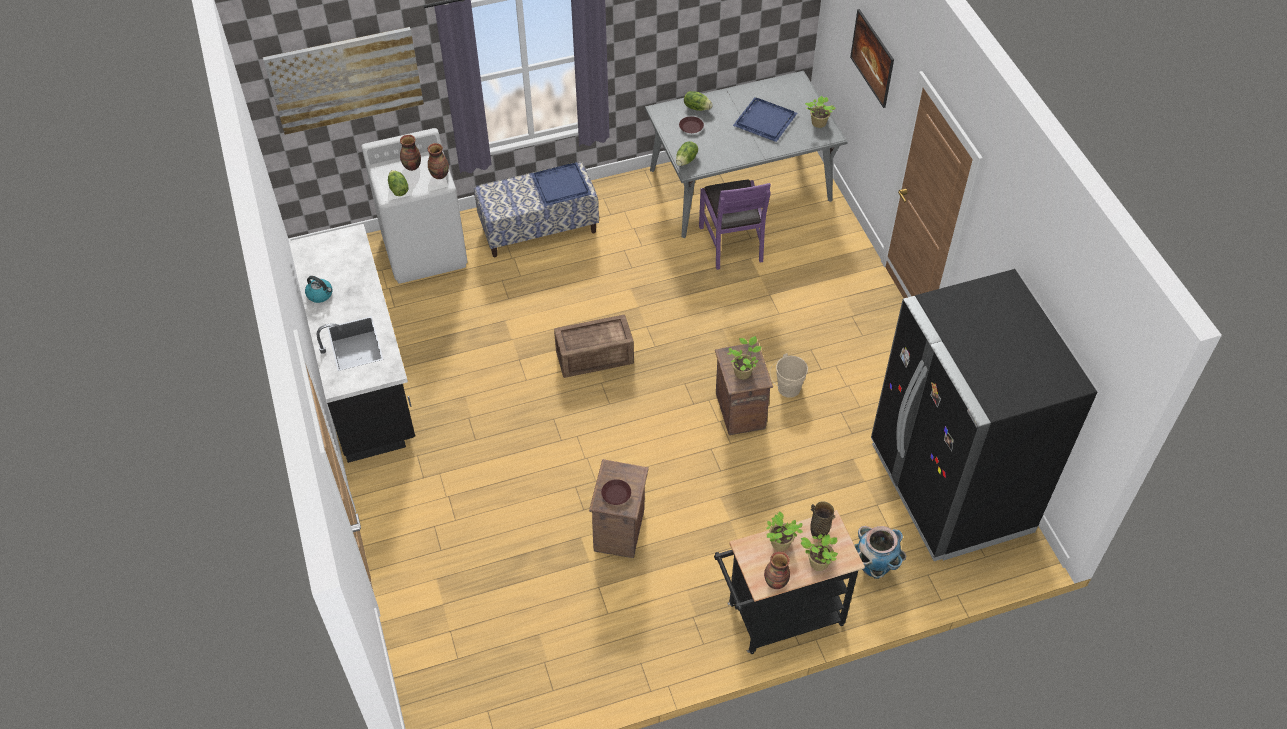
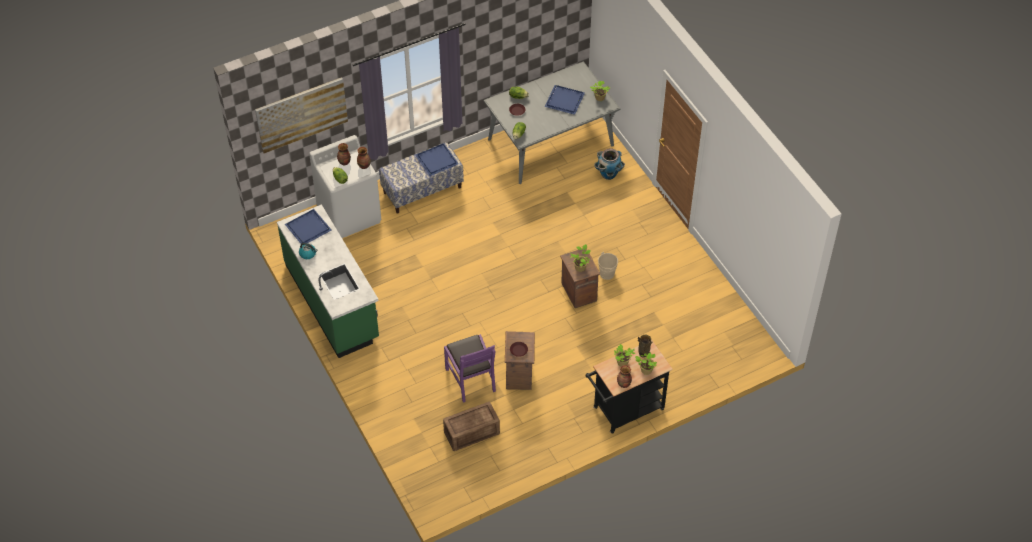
camera: 10 degrees left, 0 degrees up
(334, 256) = (309, 228): none -> blue tray
(364, 374) = (332, 301): black counter -> green counter
(593, 356) = (478, 270): crate -> crate (470, 432)
(731, 243) = (552, 183): purple chair -> purple chair (471, 379)
(870, 70) = (631, 65): picture -> none
(874, 566) = (676, 374): planter -> planter (608, 174)
(949, 488) = (715, 321): black fridge -> none

